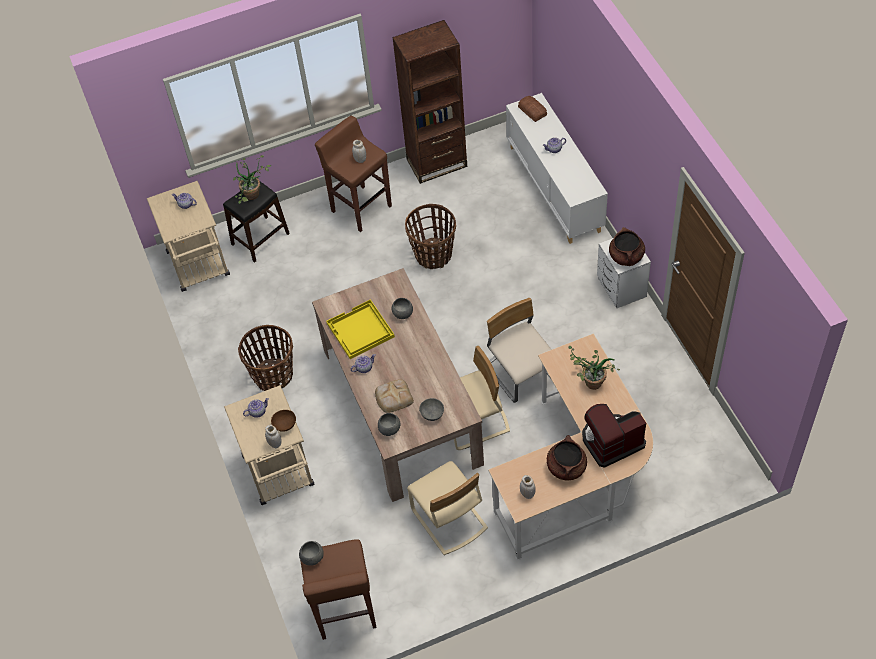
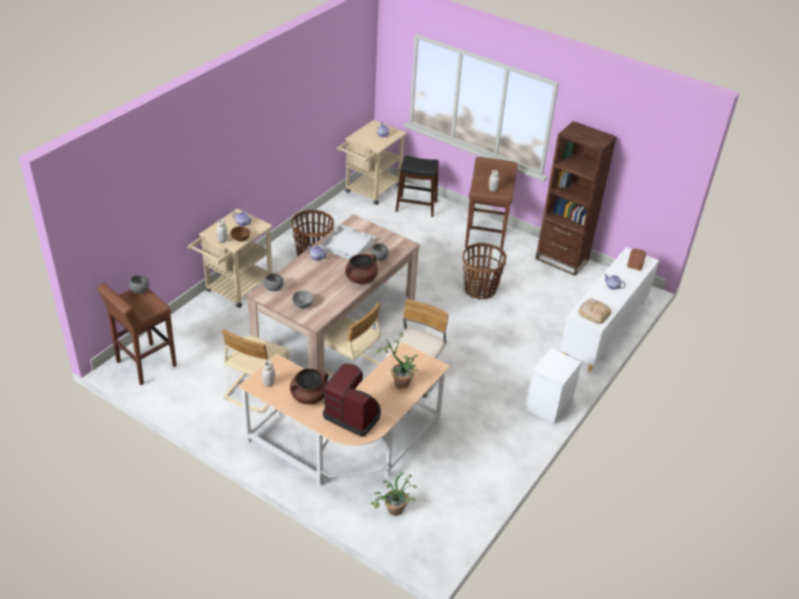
camera: 50 degrees right, 15 degrees down
(253, 197) = (421, 164): potted plant -> potted plant (393, 512)
(360, 331) = (347, 244): yellow tray -> white tray
(393, 397) = (303, 280): bread -> bread (593, 313)
(626, 257) = (553, 368): brown cooking pot -> brown cooking pot (361, 279)

